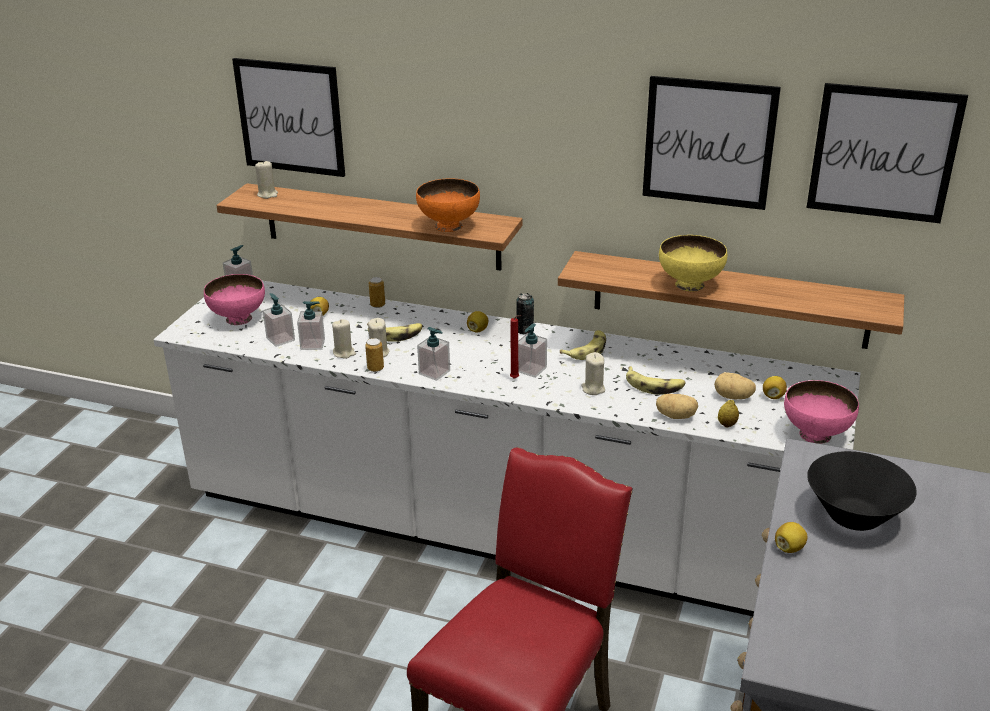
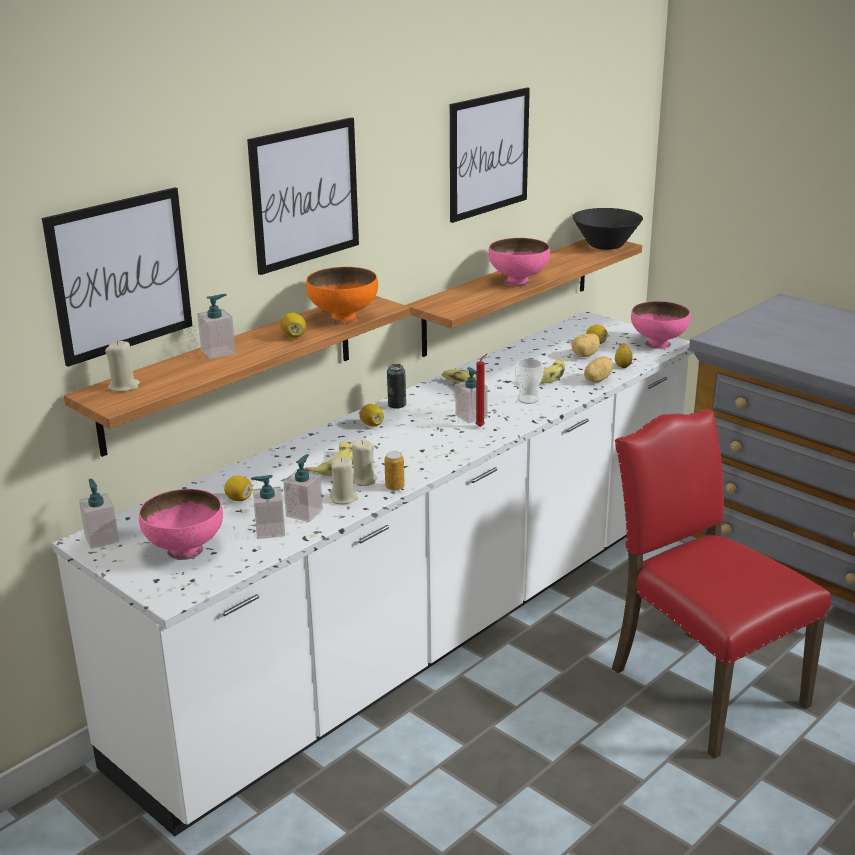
camera: 65 degrees left, 5 degrees down
(377, 305) = (257, 463): can -> none
(434, 372) = (433, 459): soap dispenser -> soap dispenser (218, 352)
(593, 389) = (528, 399): beige candle -> cup
(689, 285) = (518, 282): yellow bowl -> pink bowl
(789, 548) = (824, 369): lemon -> lemon (294, 336)
(854, 516) = (797, 343): black bowl -> black bowl (606, 245)
(883, 153) = (580, 123): picture -> picture (305, 194)

